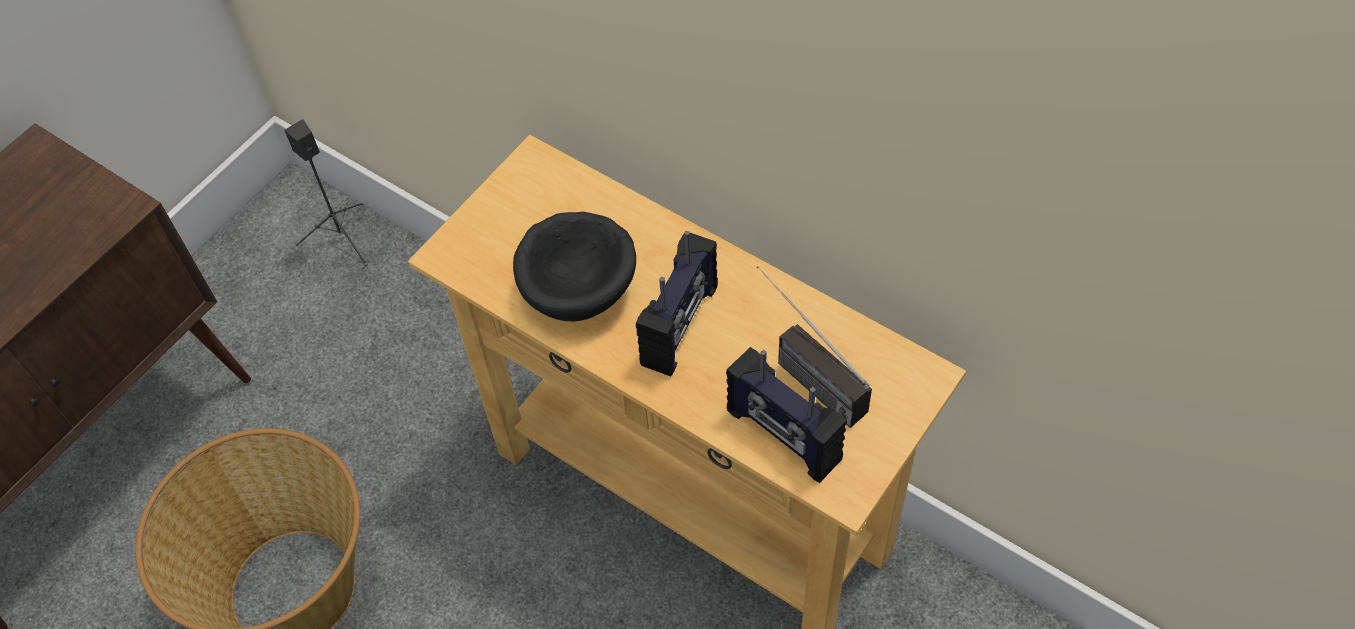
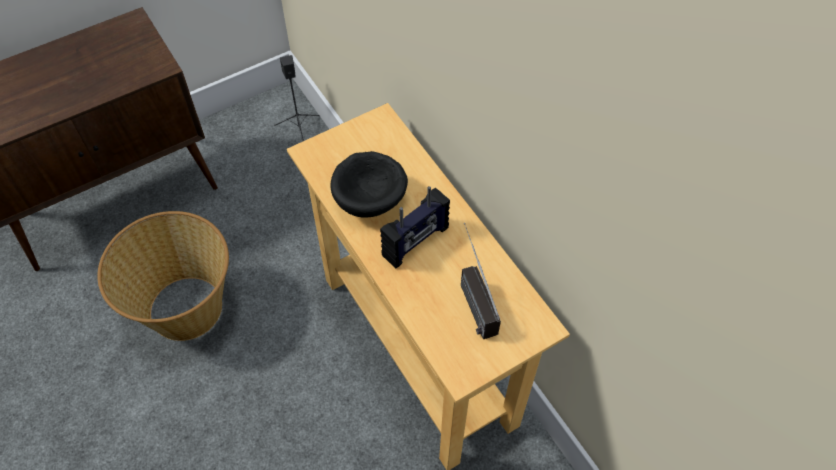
camera: 20 degrees right, 0 degrees up
(782, 436) = (441, 328): radio -> none

